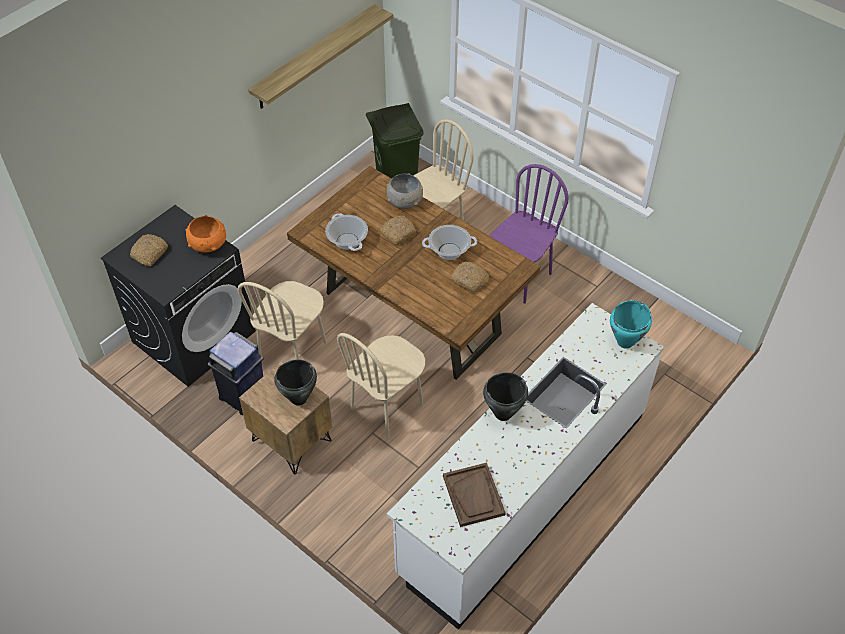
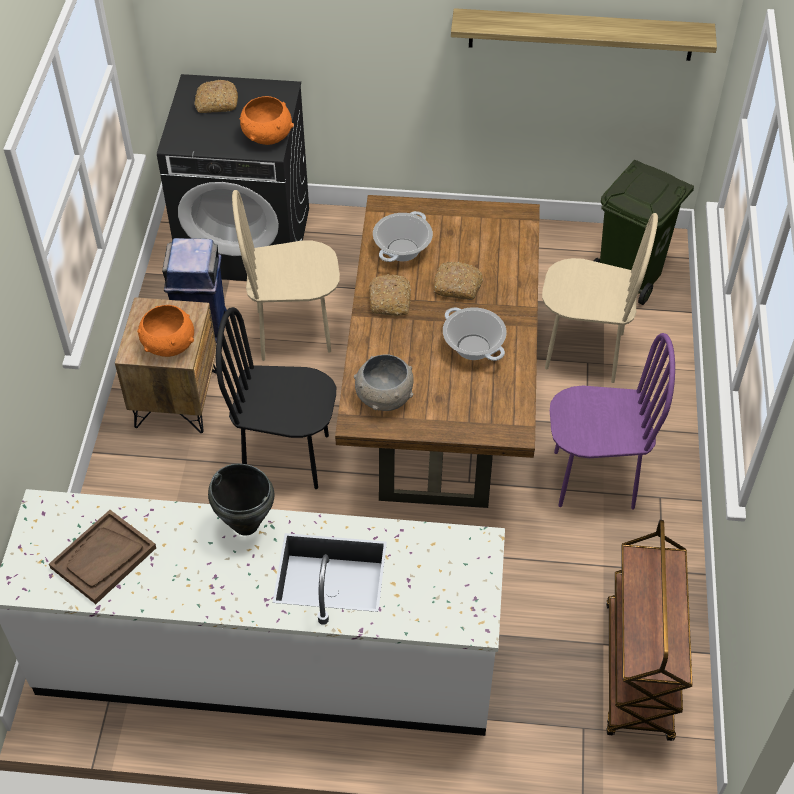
camera: 55 degrees right, 0 degrees up
(298, 398) = (169, 345): black cooking pot -> orange bowl
(387, 407) = (286, 457): beige chair -> black chair
(404, 201) = (513, 265): grey bowl -> grey bowl (384, 397)
(470, 280) = (445, 391): bread -> bread (390, 301)
(625, 342) = (468, 599): turquoise cooking pot -> none
(648, 332) = (639, 671): none -> brown cart

